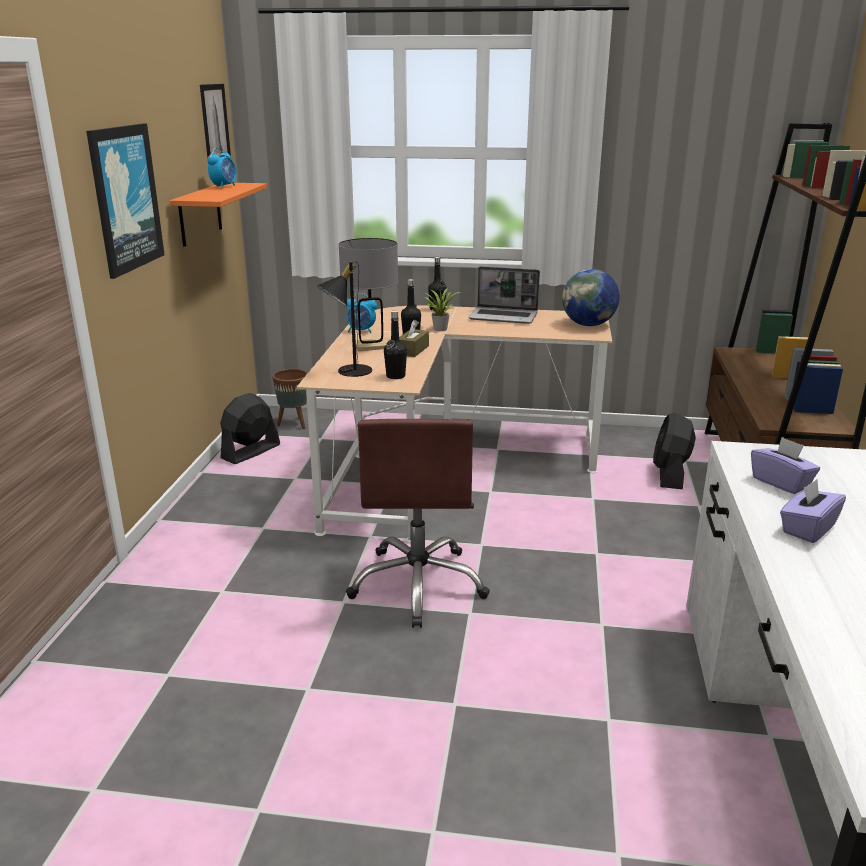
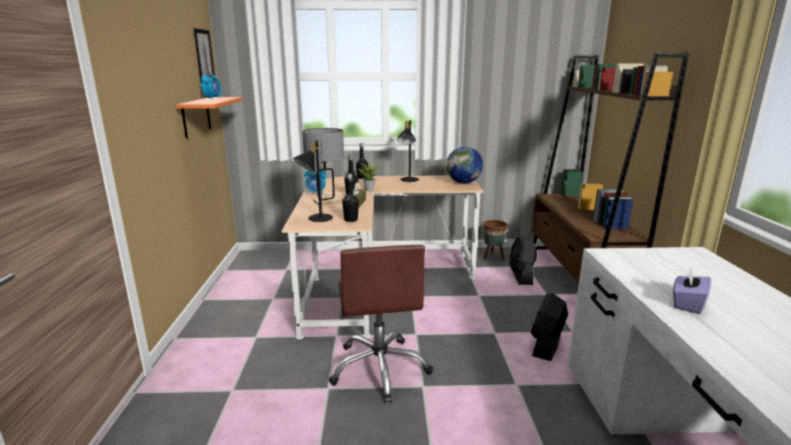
camera: 10 degrees left, 5 degrees down
(125, 198) = (143, 99): picture -> none
(250, 452) = (237, 282): black fan -> black fan (546, 345)
(294, 424) = (265, 261): brown planter -> brown planter (493, 257)
(504, 317) = (408, 180): laptop -> black table lamp
(781, 482) = (647, 272): purple tissue box -> none

